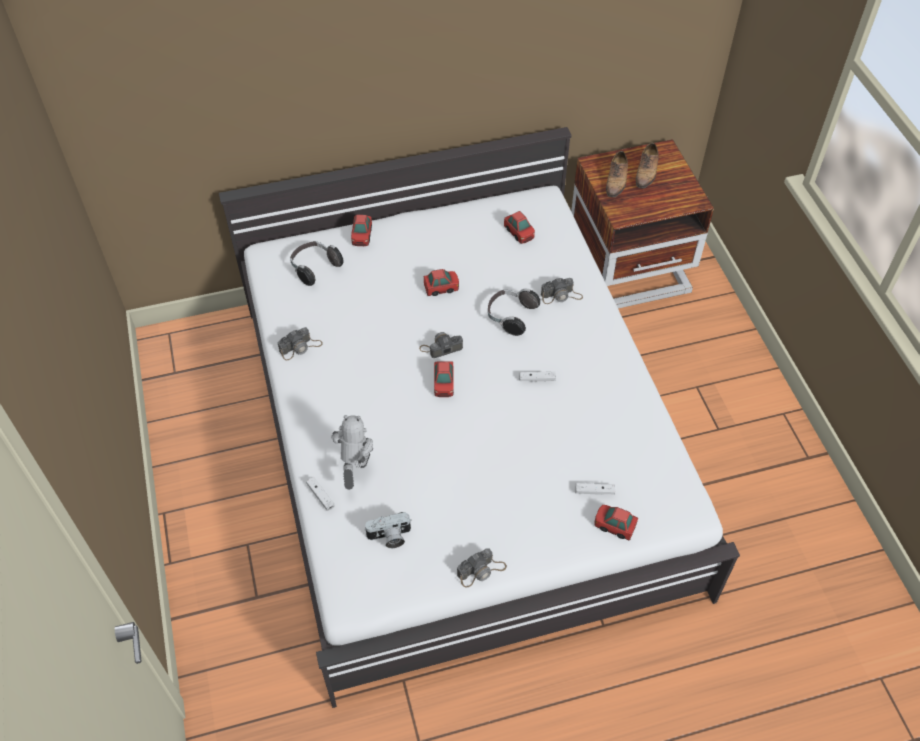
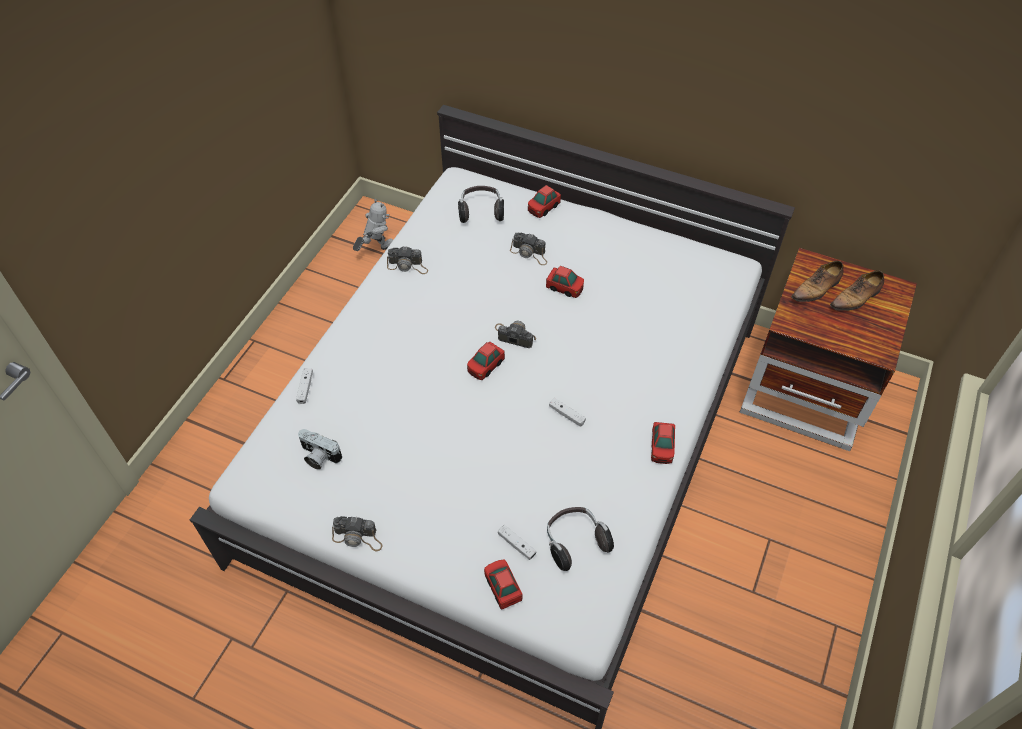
camera: 40 degrees right, 0 degrees up
(355, 471) = (348, 388): toy robot -> toy robot (376, 249)
(510, 316) = (599, 348): headphones -> headphones (575, 542)
(519, 233) = (680, 283): toy car -> toy car (661, 447)
(561, 296) = (662, 359): camera -> camera (529, 253)

